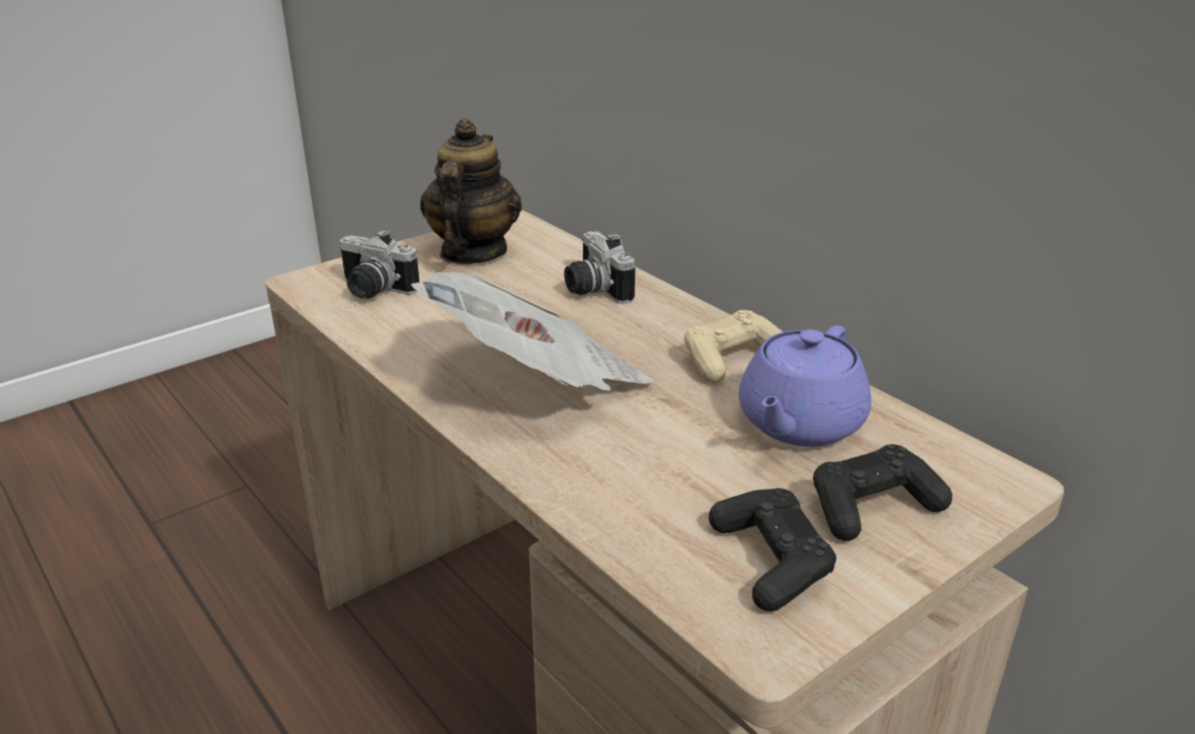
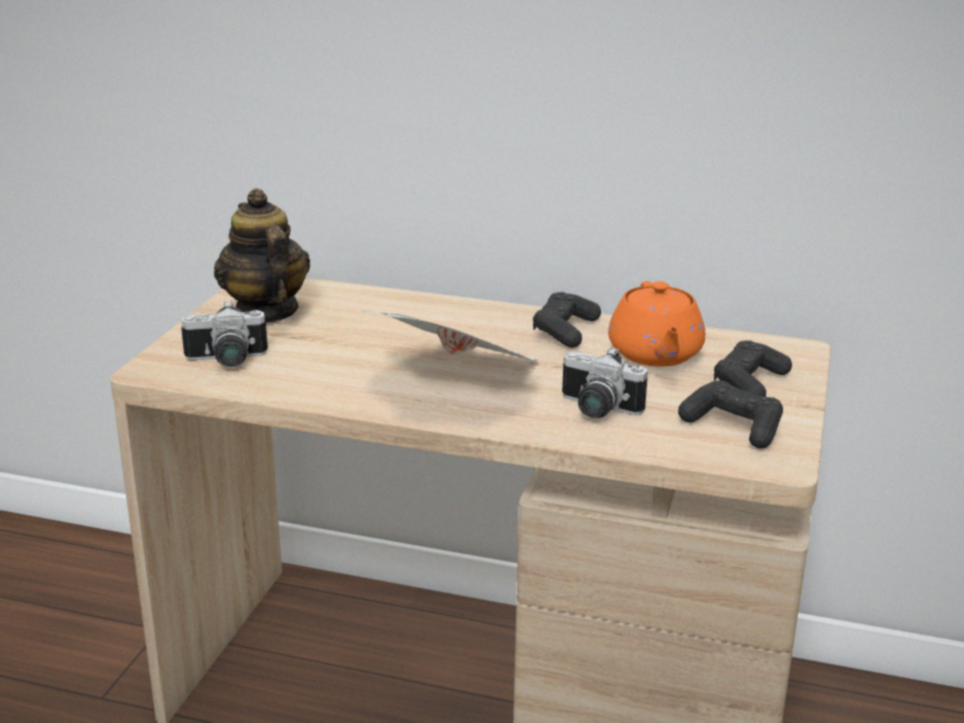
camera: 35 degrees left, 5 degrees down
(593, 289) = (404, 313): camera -> camera (596, 410)
(732, 359) = (565, 330): beige game controller -> black game controller
(799, 424) = (655, 354): purple teapot -> orange teapot

